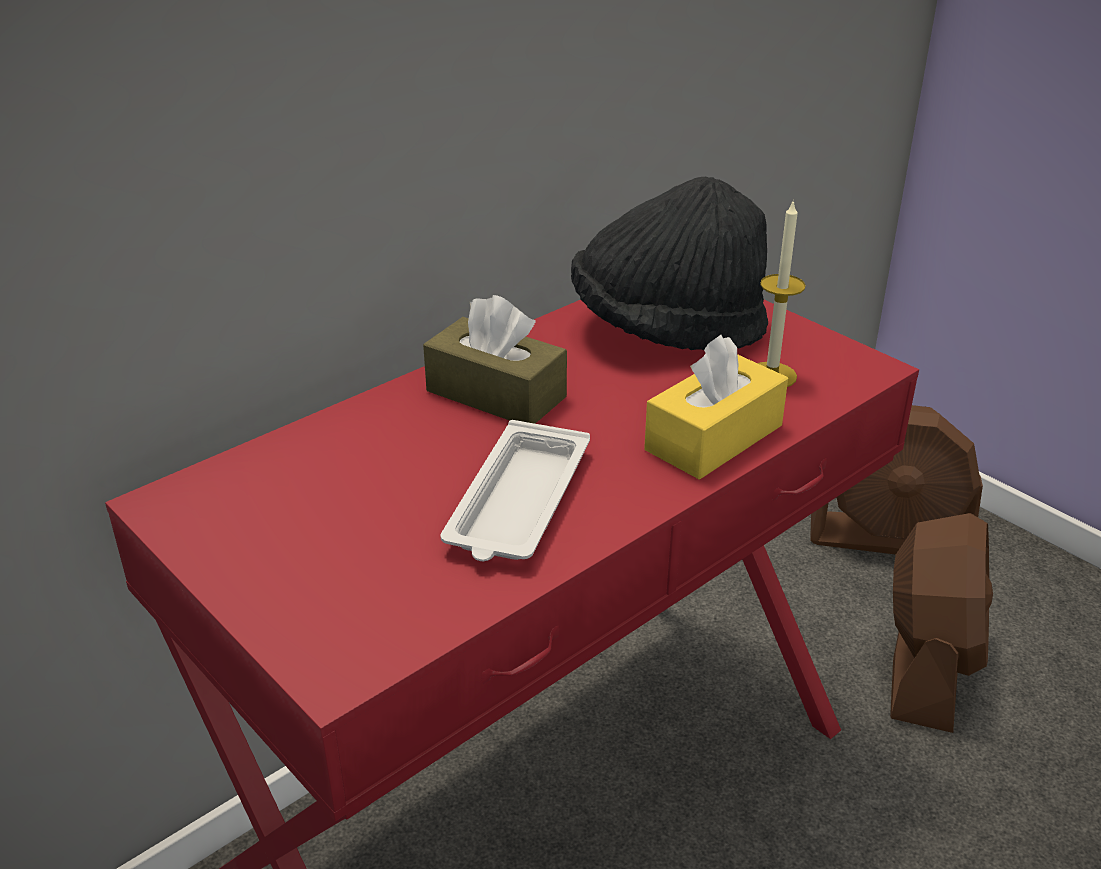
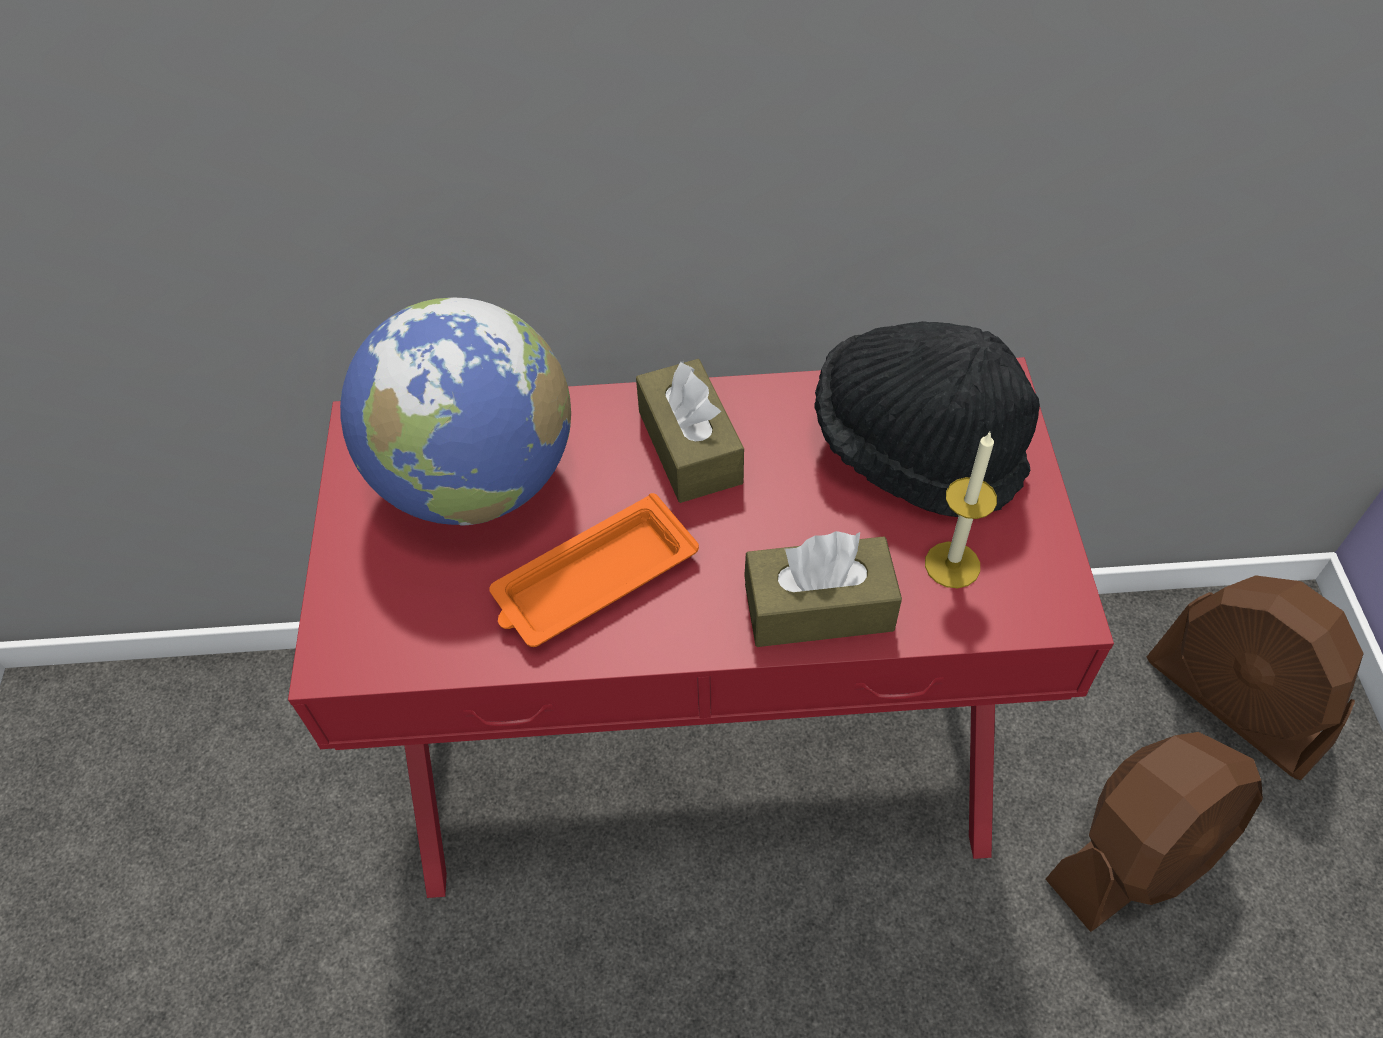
camera: 40 degrees right, 20 degrees up
(330, 491) = (477, 481): none -> globe
(518, 503) = (592, 580): white tray -> orange tray
(714, 438) = (818, 608): yellow tissue box -> brown tissue box

